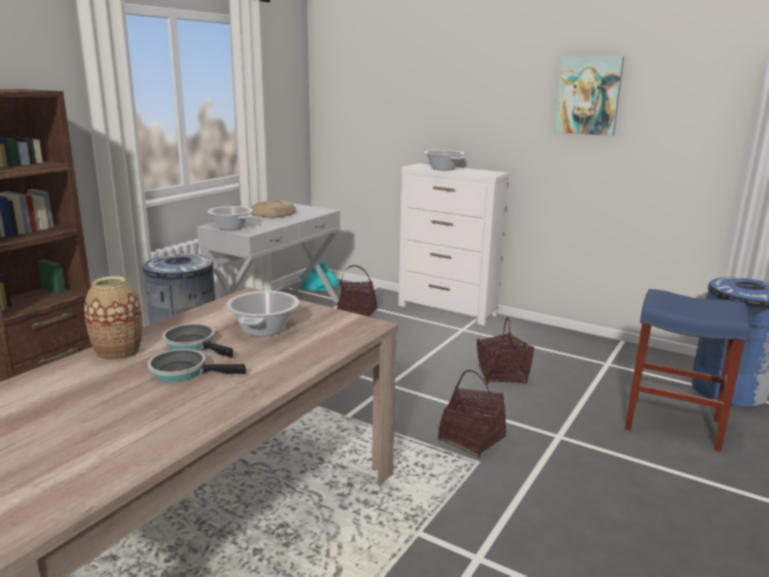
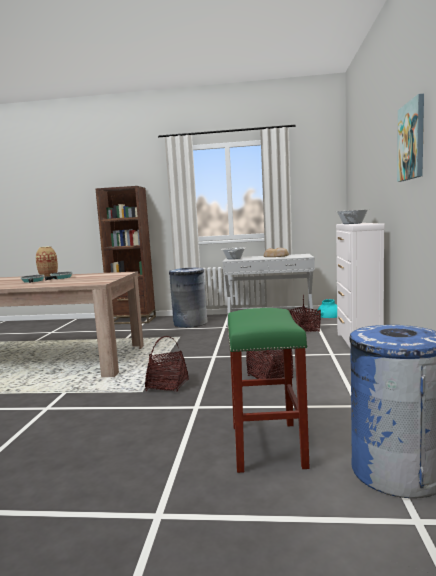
camera: 65 degrees right, 10 degrees down
(263, 329) = (83, 278): cooking pot -> none
(674, 424) = (268, 446): blue stool -> green stool

